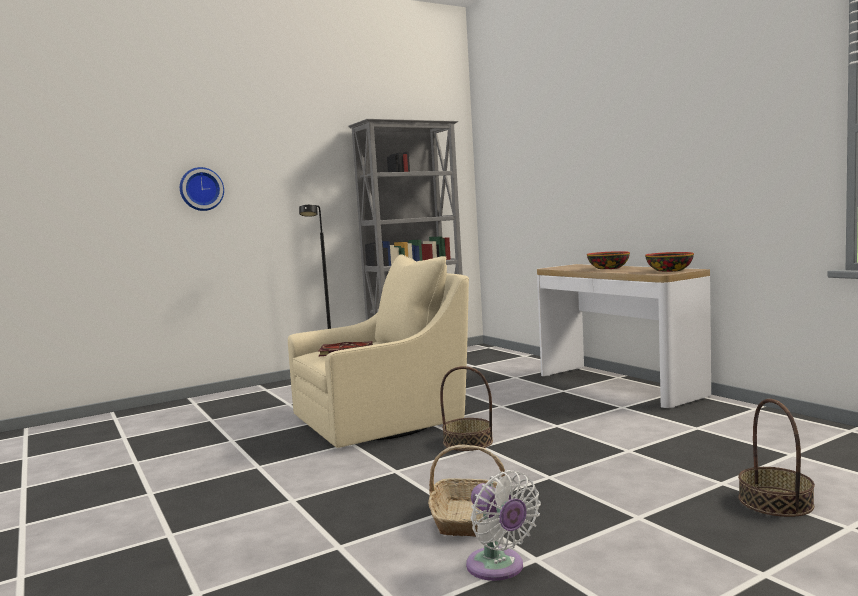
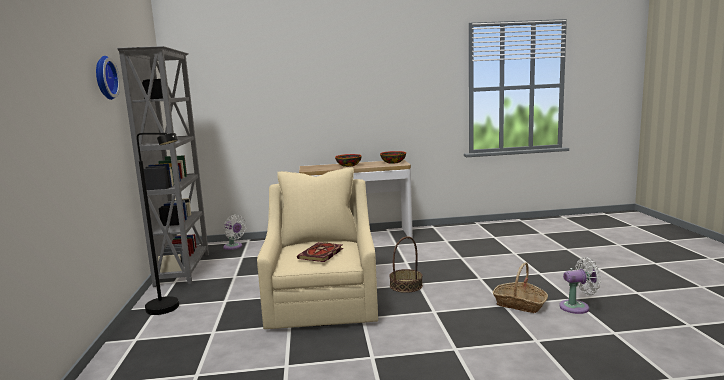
camera: 65 degrees left, 5 degrees up
(201, 189) = (44, 118): wall clock -> wall clock (103, 78)
(499, 356) = (234, 247): none -> white fan
(775, 501) = (539, 251): basket -> none

